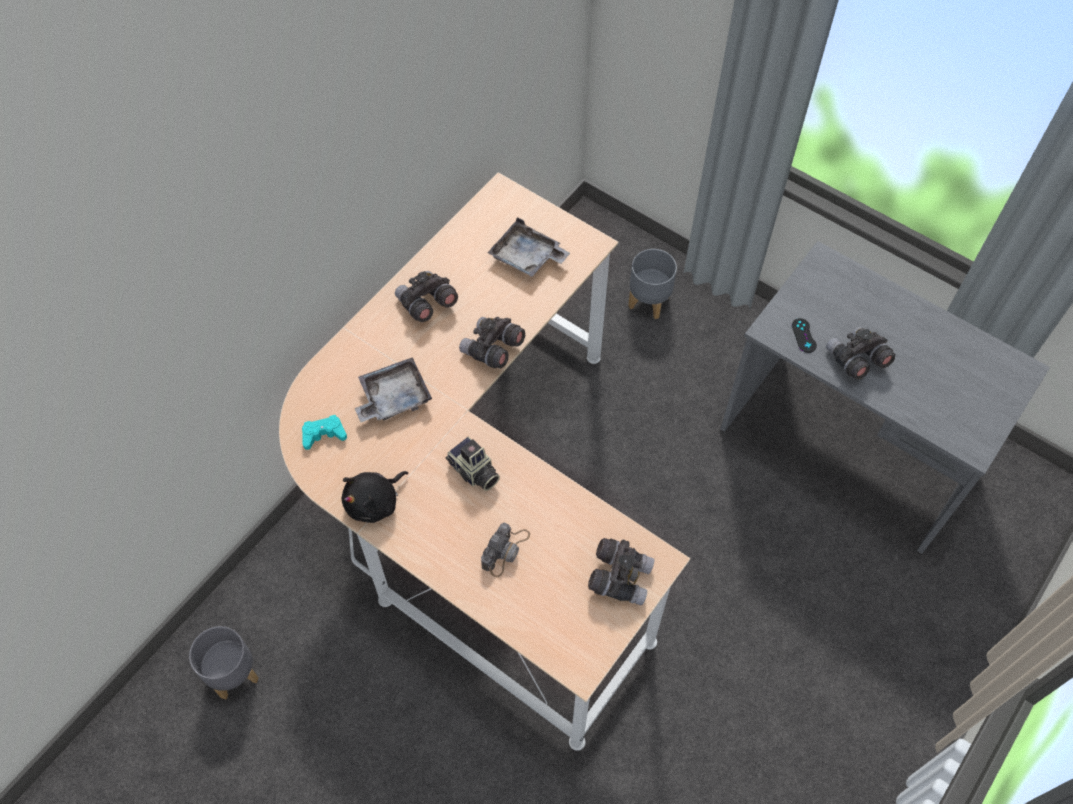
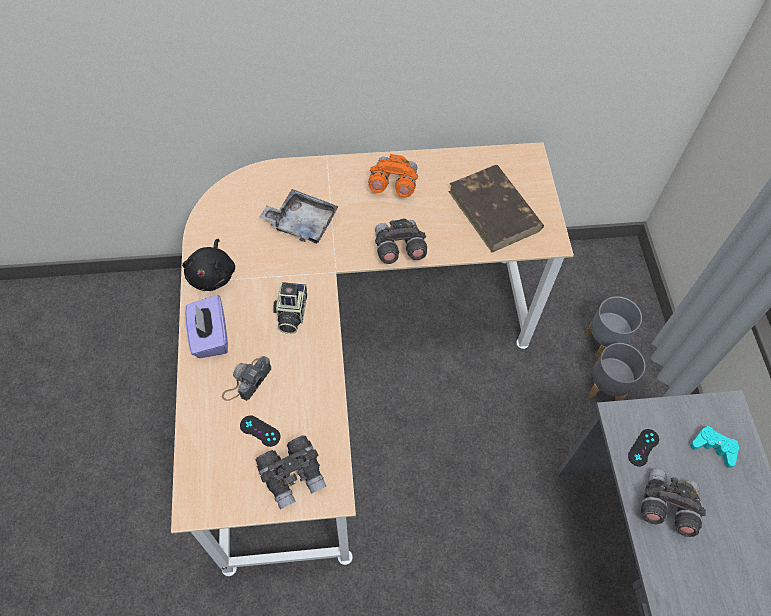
camera: 45 degrees right, 0 degrees up
(233, 673) = (109, 323): grey planter -> grey planter (606, 386)
(324, 434) = (236, 207): turquoise game controller -> turquoise game controller (713, 447)
(375, 502) = (212, 274): black plush toy -> black plush toy turned 90 degrees counterclockwise
(426, 304) = (392, 185): grey binoculars -> orange binoculars
(435, 548) = (210, 337): none -> purple tissue box
(505, 550) = (247, 381): camera -> camera turned 135 degrees clockwise
(527, 257) = (495, 211): grey tray -> brown book
(559, 573) = (260, 431): none -> black game controller

